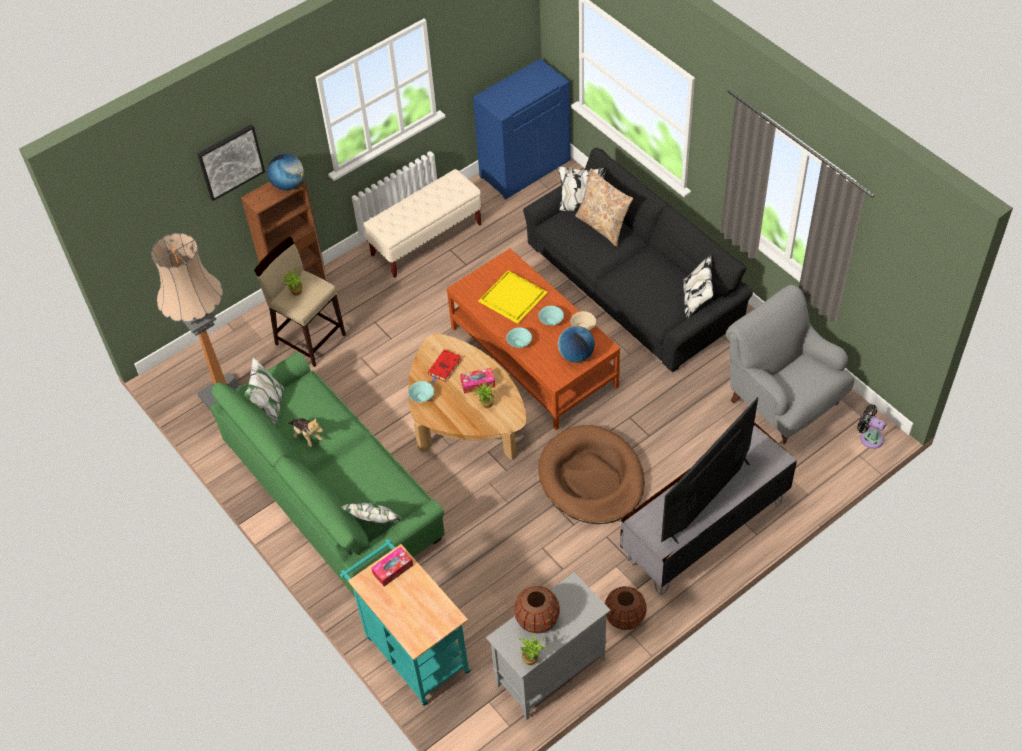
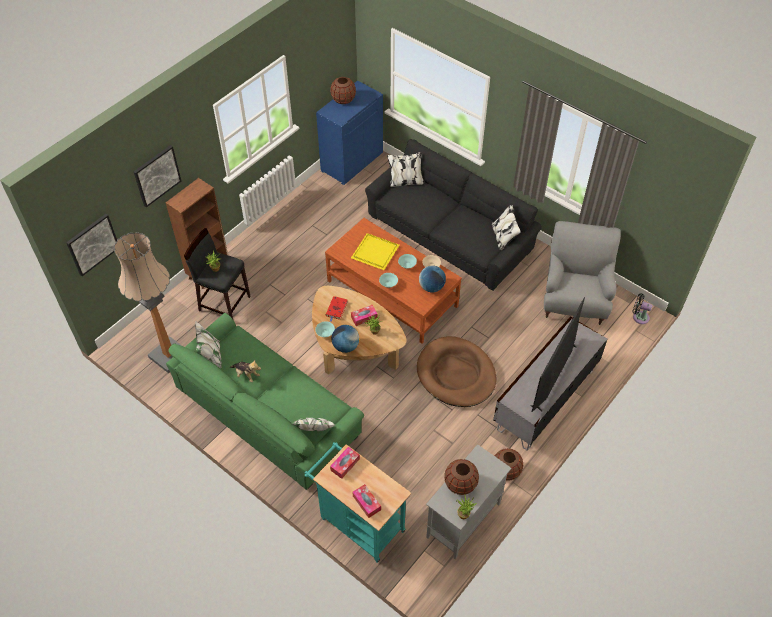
camera: 15 degrees left, 0 degrees up
(136, 240) = (92, 244): none -> picture
(288, 185) = (200, 189): globe -> globe (346, 346)
(310, 339) = (224, 303): beige stool -> black stool
(407, 622) = (366, 503): none -> tissue box
(427, 240) = (293, 220): beige bench -> none
(513, 83) = (343, 100): none -> brown vase
(603, 226) = (425, 193): beige pillow -> none
(782, 401) = (574, 300): grey armchair -> grey armchair turned 60 degrees clockwise

